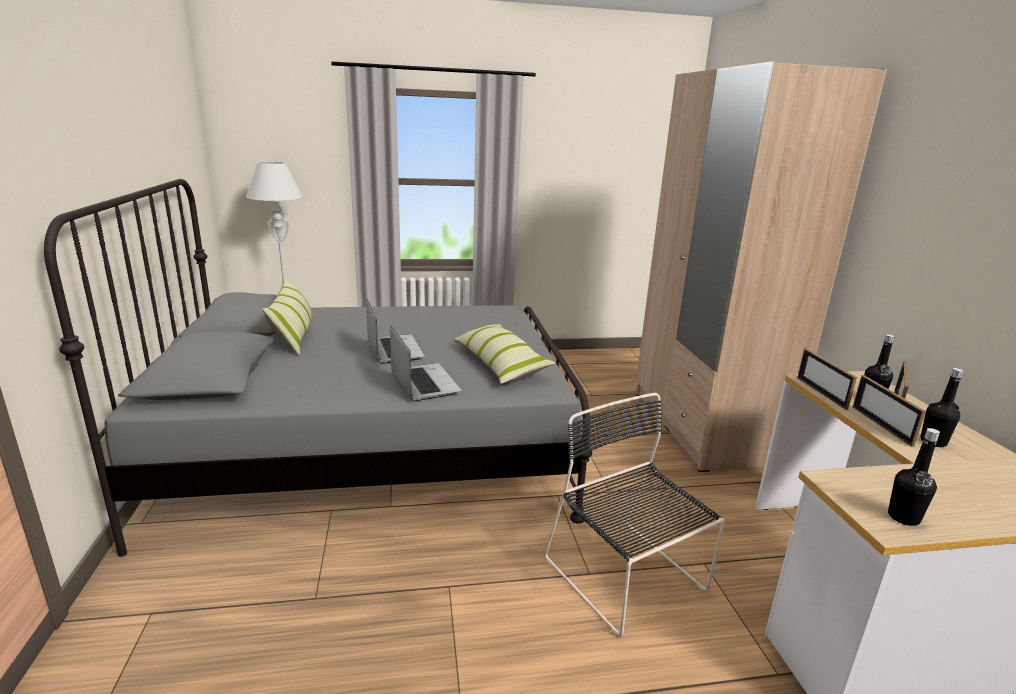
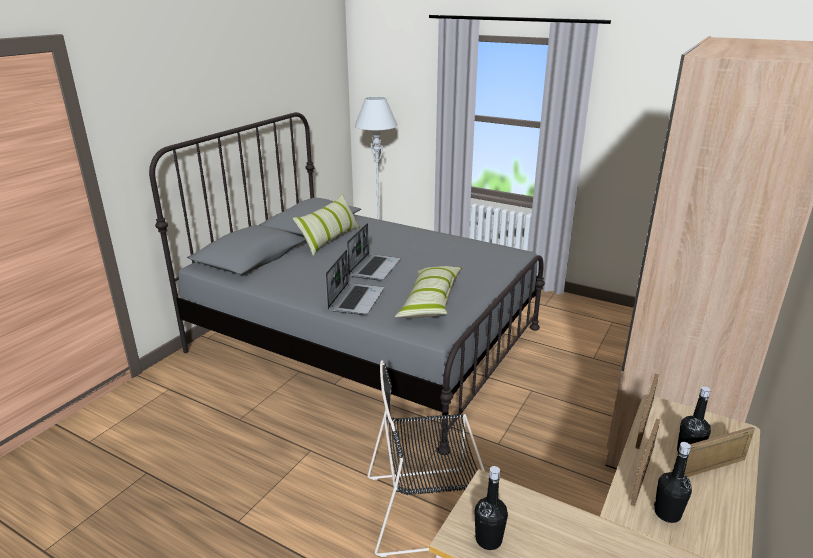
camera: 40 degrees right, 5 degrees up
(627, 578) = (427, 509): black chair -> black chair turned 105 degrees counterclockwise

